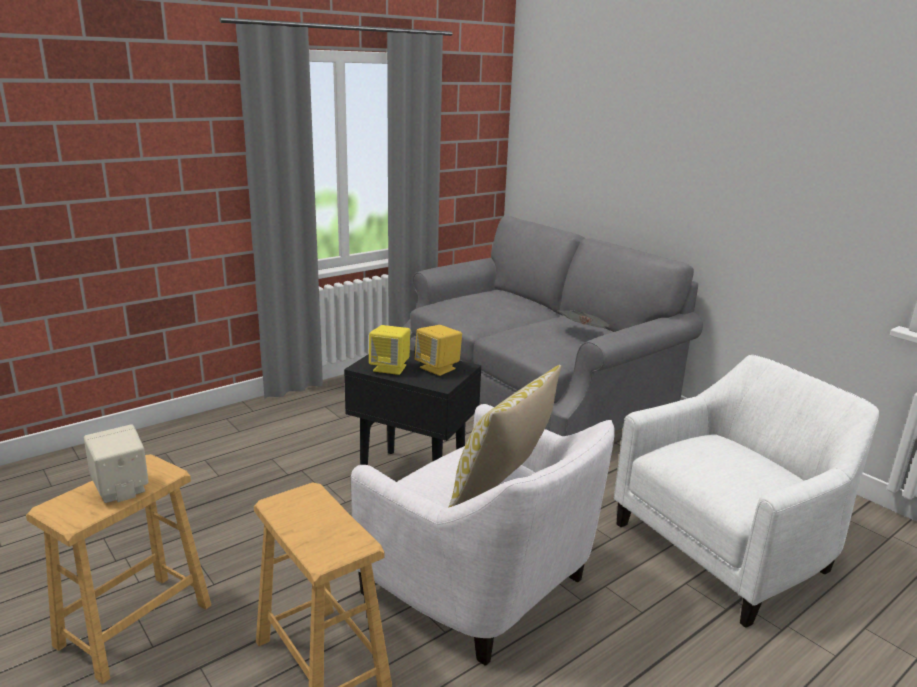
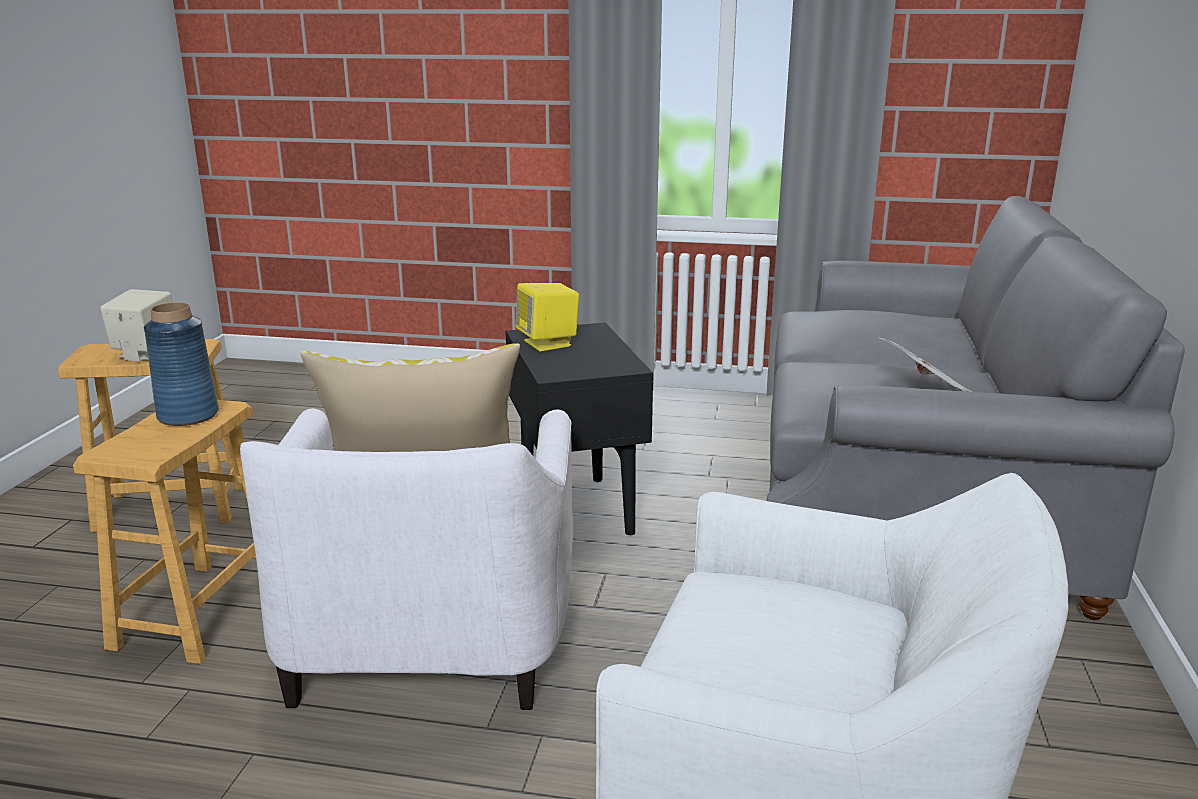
camera: 50 degrees right, 0 degrees up
(304, 508) = (189, 415): none -> blue vase
(438, 368) = (595, 359): yellow speaker -> none

